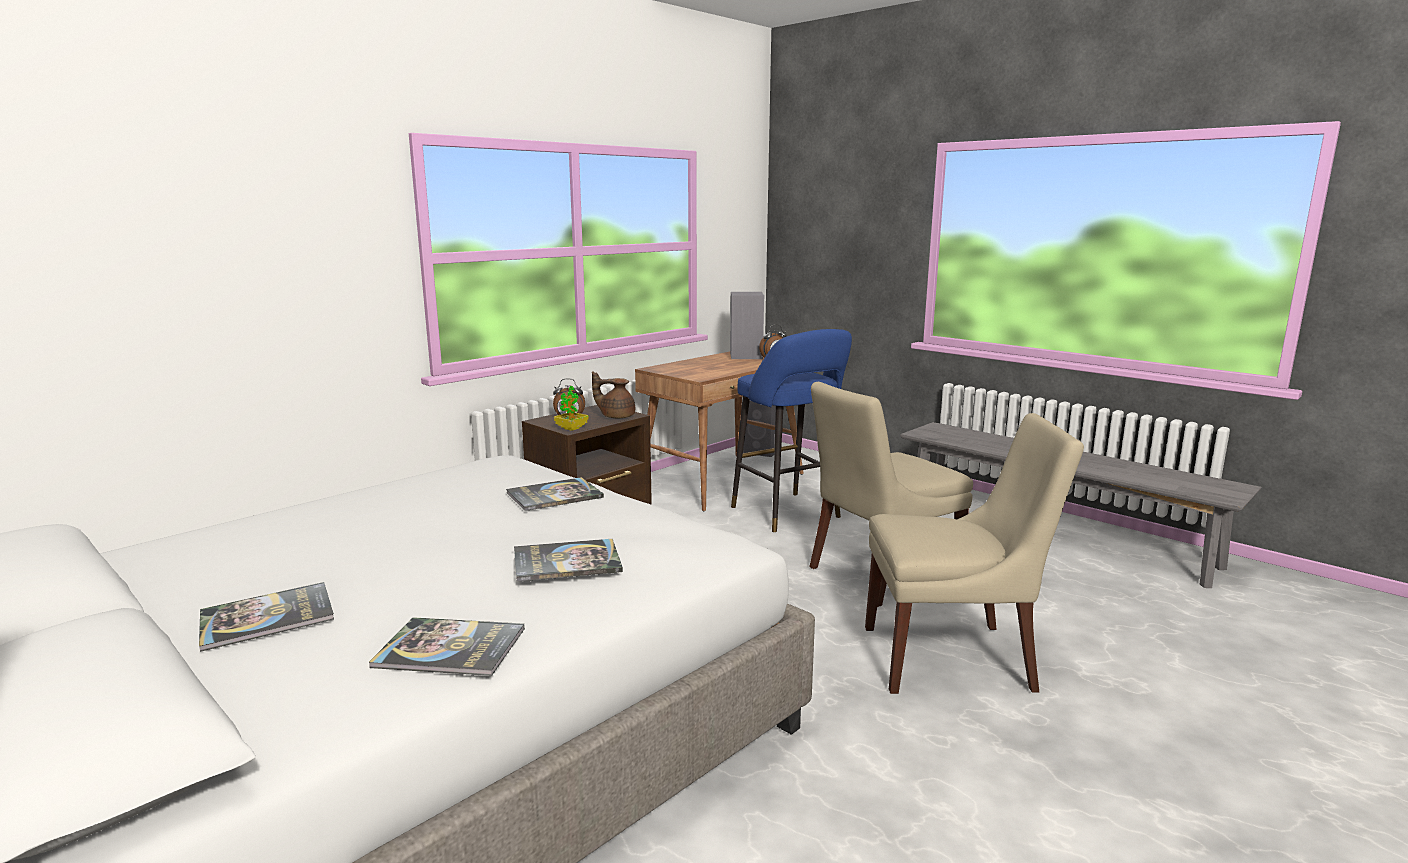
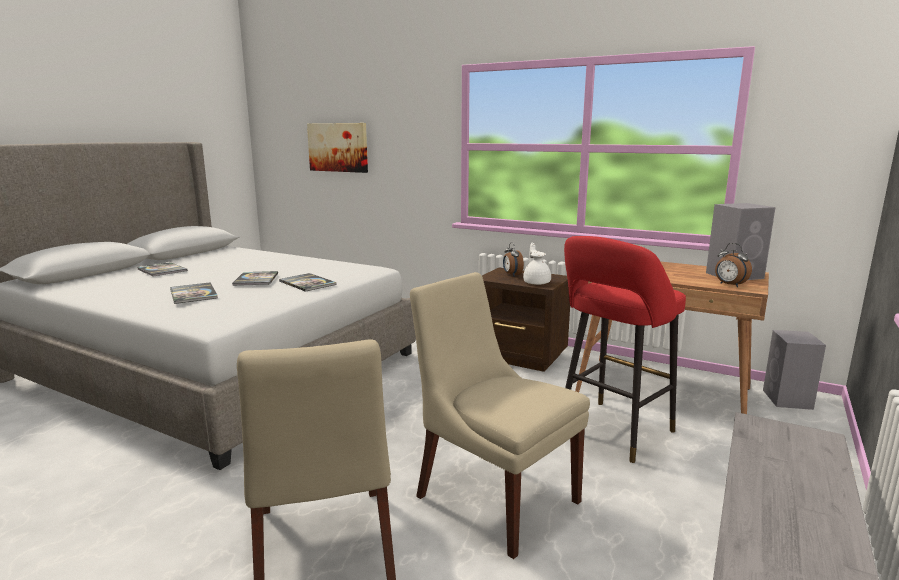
camera: 75 degrees right, 0 degrees up
(131, 279) = (338, 147): none -> picture
(450, 648) = (113, 293): book -> book (256, 279)
(571, 428) = (491, 277): potted plant -> none
(616, 416) = (536, 282): brown teapot -> white teapot
(789, 514) = (611, 432): blue stool -> red stool

